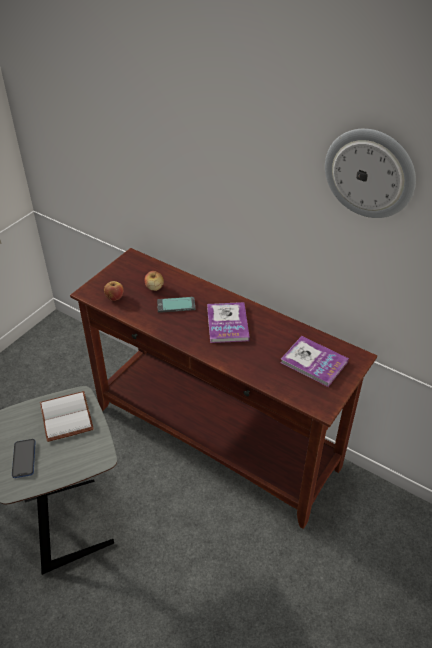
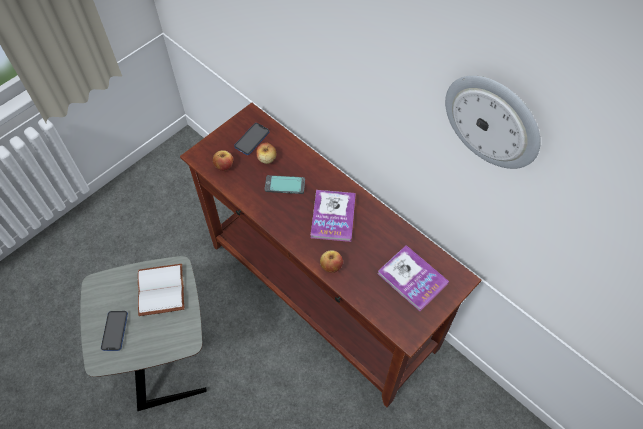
camera: 10 degrees right, 15 degrees up
(137, 274) = (252, 139): none -> phone
(235, 362) = (331, 266): none -> apple

